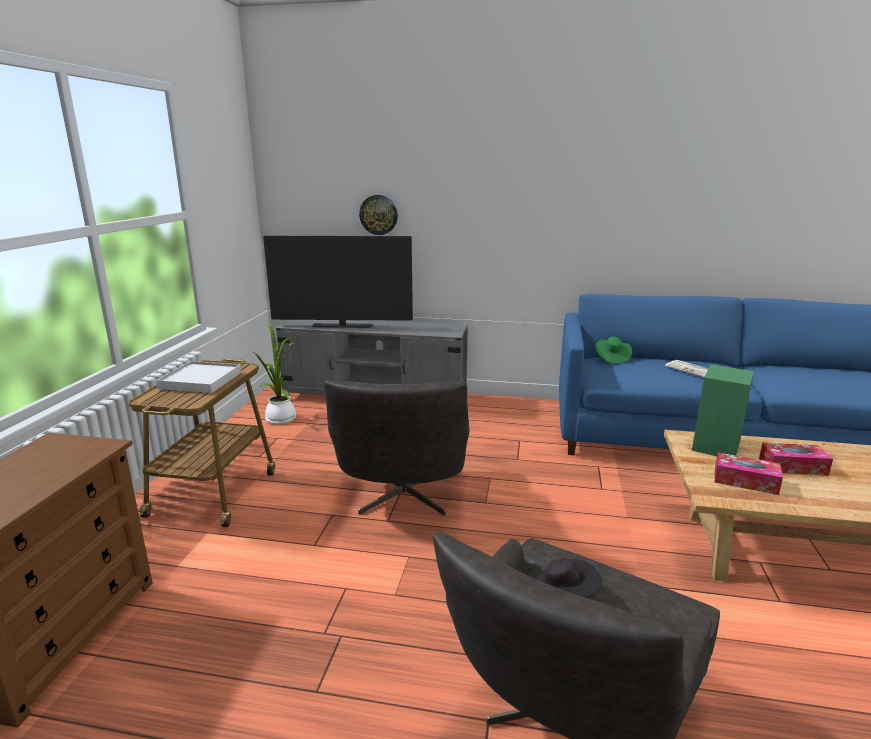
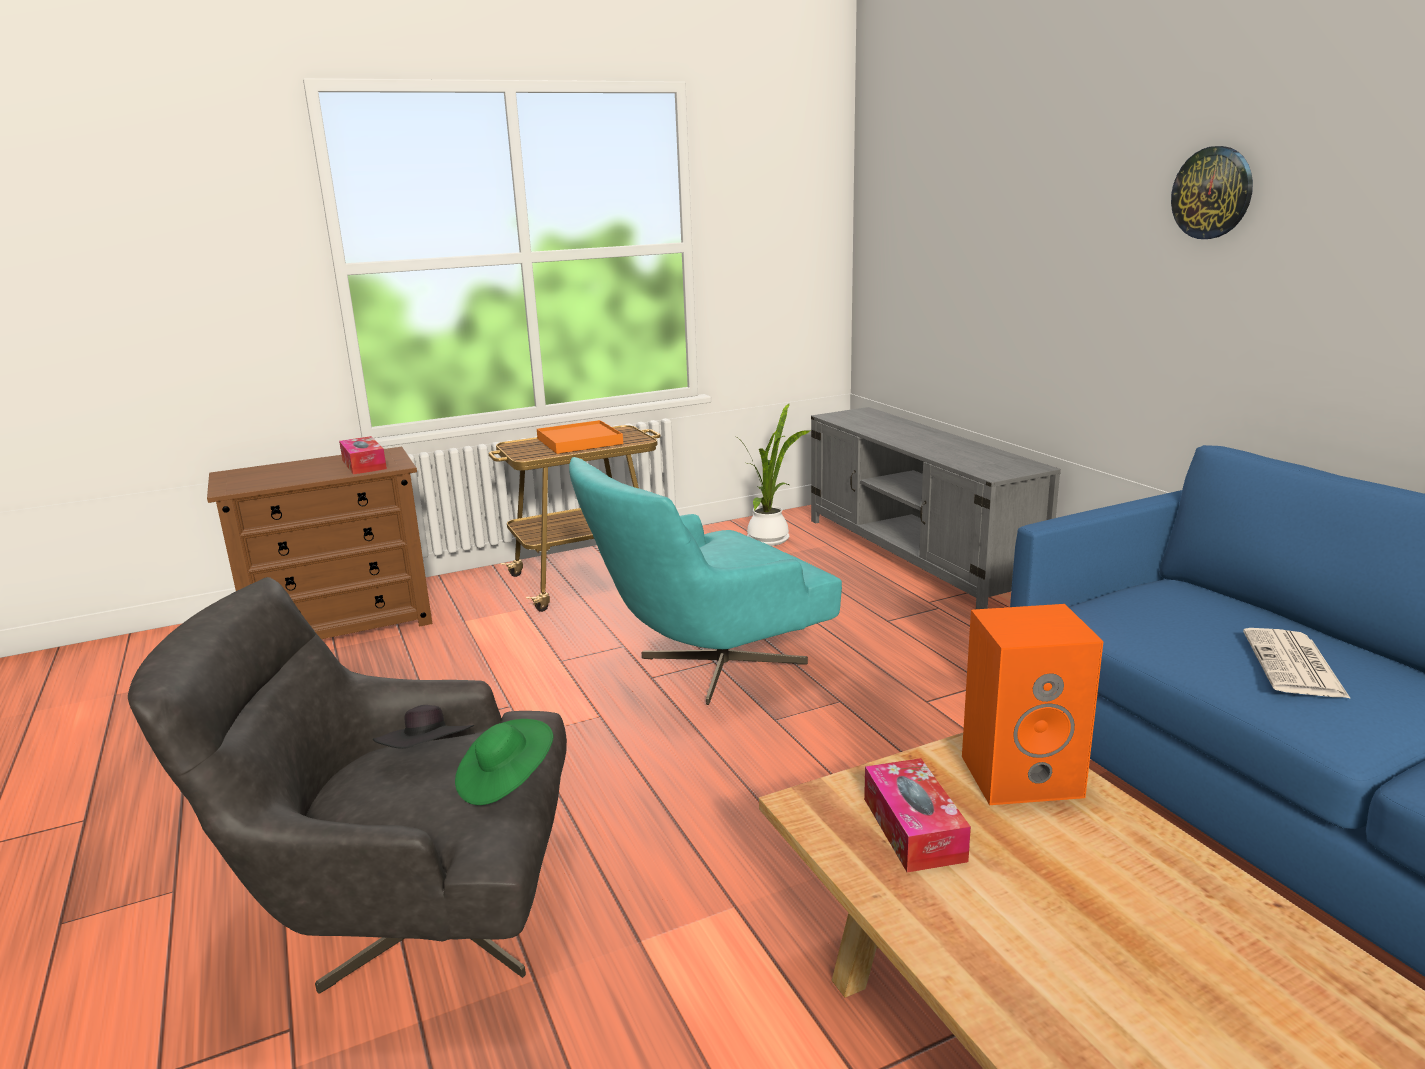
camera: 55 degrees right, 0 degrees up
(200, 380) = (579, 441): white tray -> orange tray
(342, 326) = (883, 430): television -> none
(378, 215) = (969, 259): wall clock -> wall clock (1212, 193)
(403, 500) = (705, 669): grey armchair -> turquoise armchair
(612, 358) = (1192, 589): green hat -> green hat (505, 781)
(715, 445) = (1023, 775): green speaker -> orange speaker
(792, 467) = (1067, 874): tissue box -> tissue box (364, 464)

